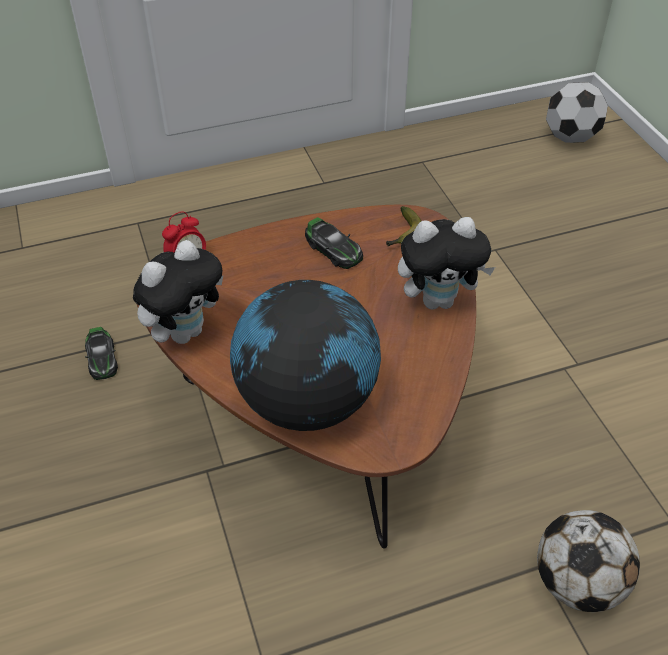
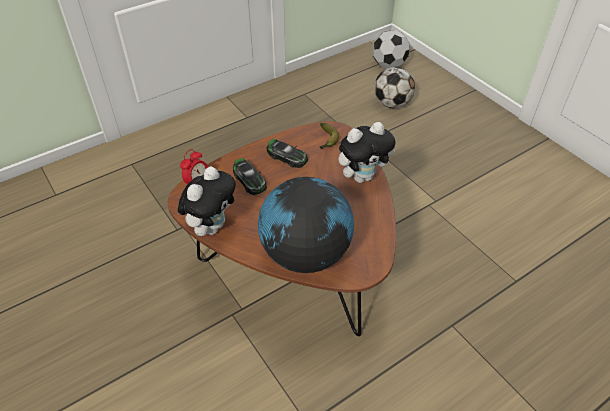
camera: 15 degrees left, 0 degrees up
(102, 358) = (137, 257): toy car -> toy car (249, 180)
(577, 583) = (476, 329): football -> football (392, 104)

